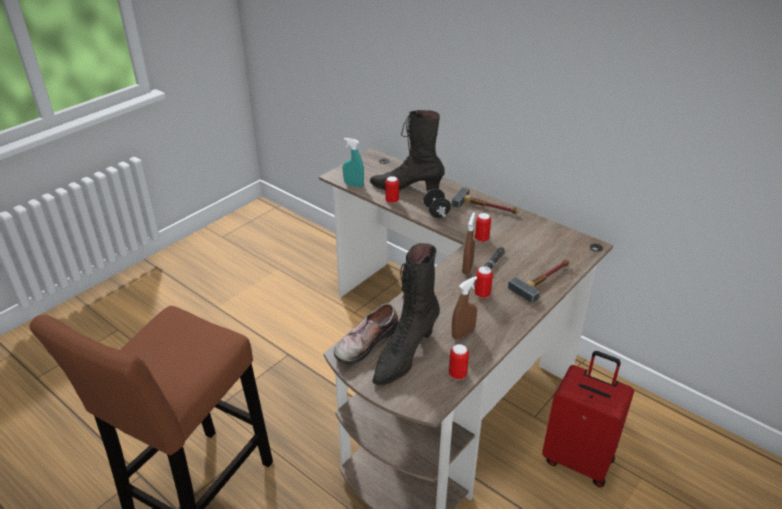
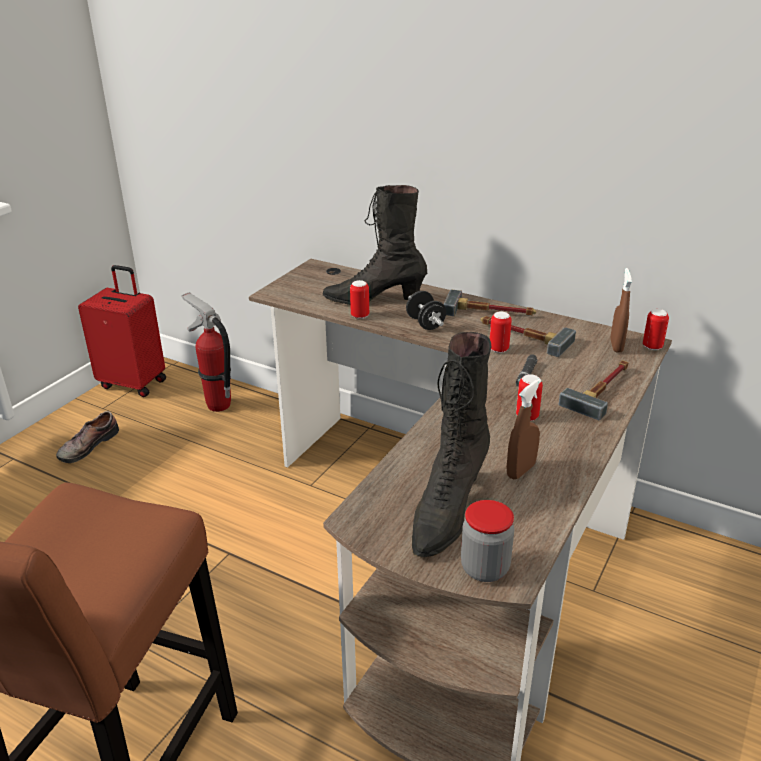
camera: 10 degrees left, 5 degrees down
(302, 243) = (218, 405): none -> fire extinguisher
(353, 185) = (300, 302): turquoise spray bottle -> none
(364, 341) = (381, 499): shoe -> shoe (87, 445)
(415, 397) = (485, 568): none -> jar
(457, 374) = (535, 527): can -> can (652, 347)
(467, 268) = (493, 386): brown spray bottle -> brown spray bottle (616, 346)
(502, 230) = (522, 336): none -> hammer
(578, 459) = (670, 640): red suitcase -> red suitcase (134, 383)

